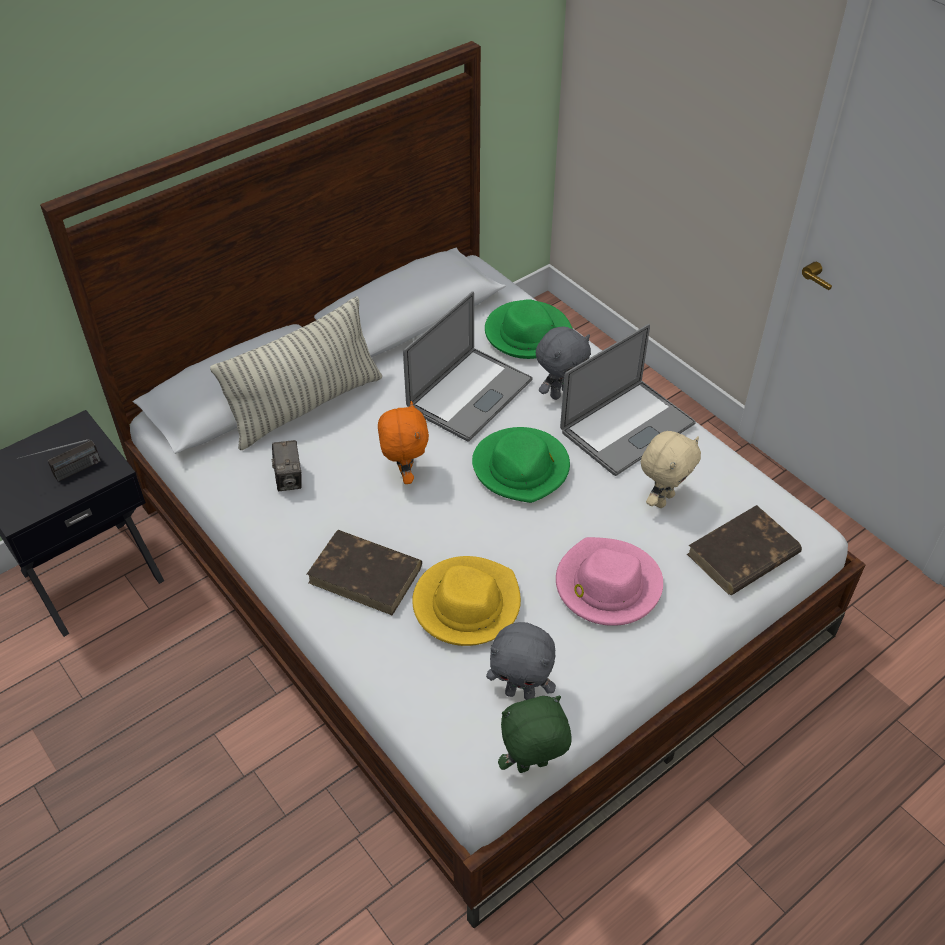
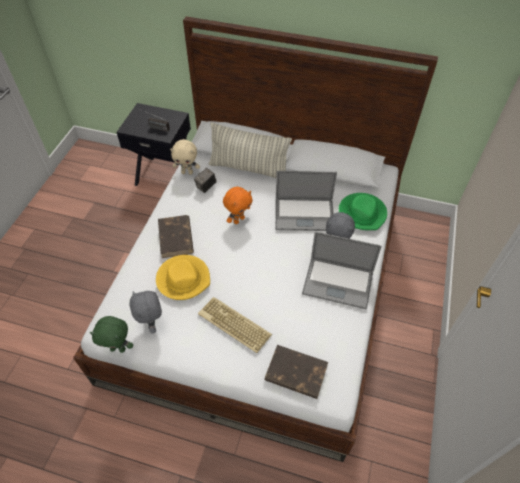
camera: 55 degrees right, 5 degrees up
(521, 467) = (276, 256): green hat -> none
(532, 767) = (118, 348): green plush toy -> green plush toy turned 150 degrees clockwise
(607, 585) = (233, 325): pink hat -> keyboard
(662, 499) = (304, 321): beige plush toy -> beige plush toy (187, 172)

